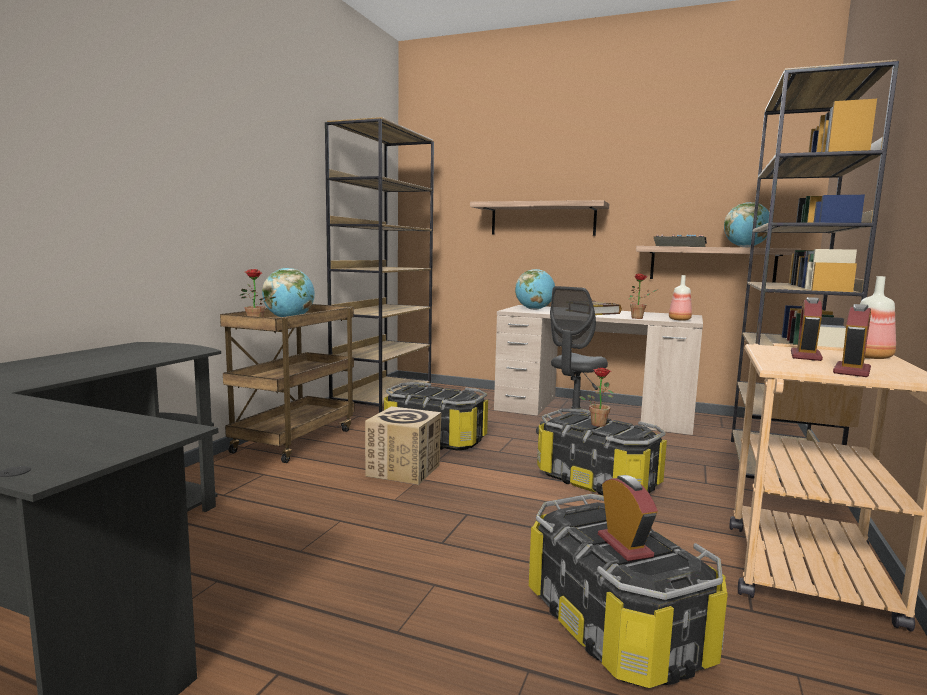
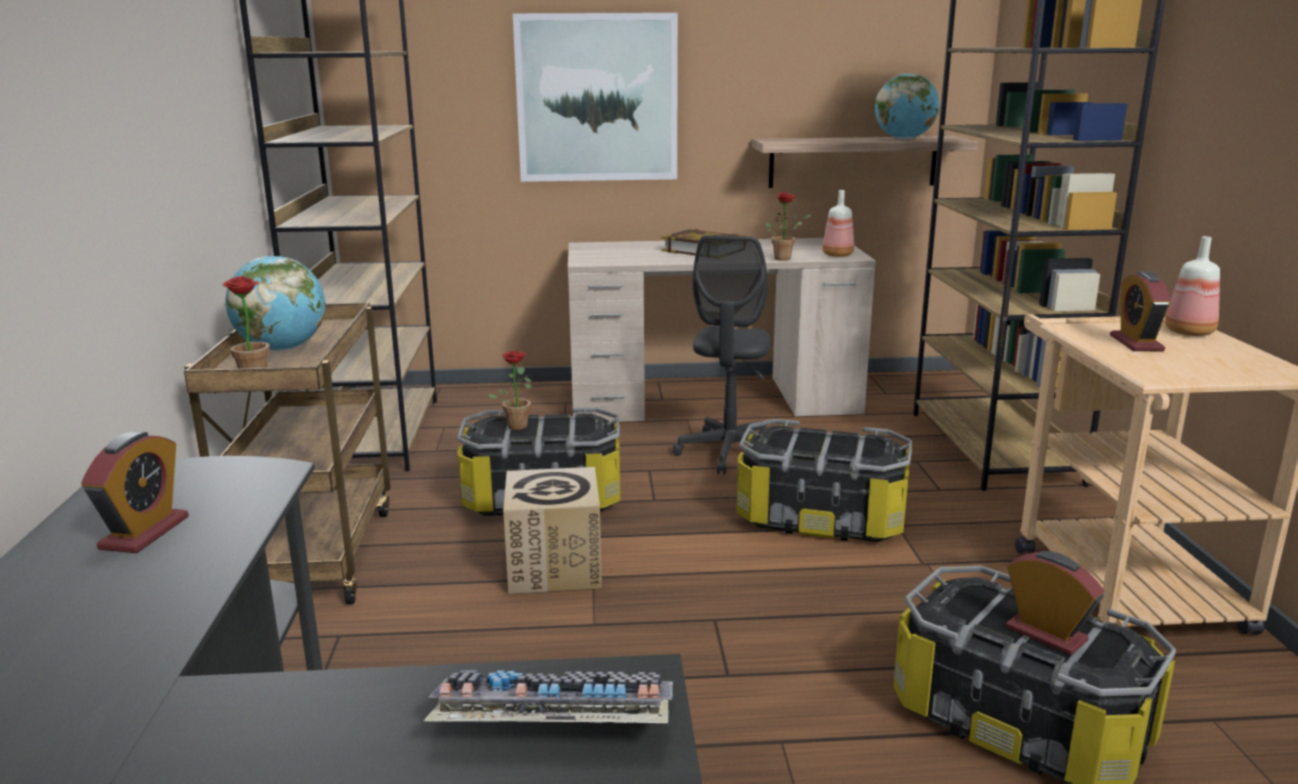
camera: 25 degrees left, 10 degrees up
(534, 309) = (615, 254): globe -> none
(542, 219) = (597, 98): shelf -> picture
(598, 423) = (818, 441): potted plant -> potted plant (517, 425)
(678, 246) = (814, 140): keyboard -> keyboard (550, 725)
(851, 371) = (1218, 369): alarm clock -> alarm clock (144, 533)

